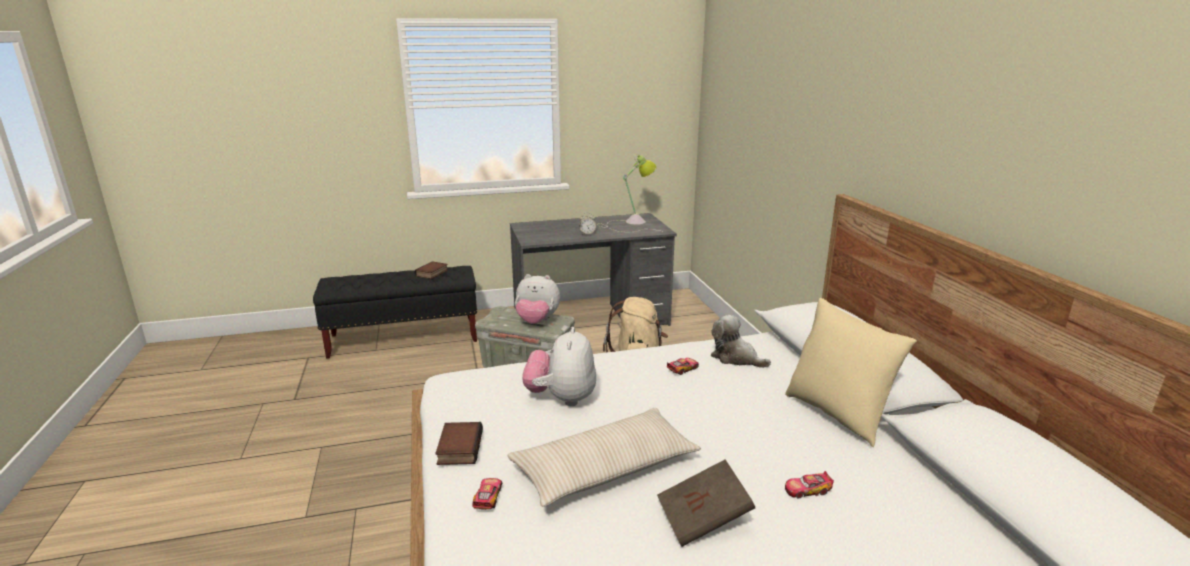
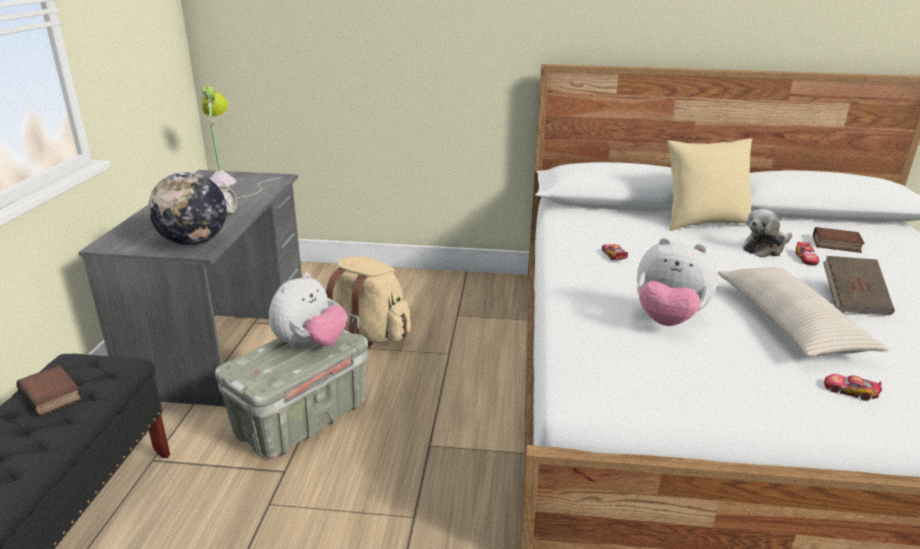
camera: 70 degrees left, 5 degrees up
(458, 447) = (761, 397): book -> book (835, 244)
(539, 237) = (194, 242): none -> globe
(735, 358) = (598, 231): plush toy -> plush toy (765, 248)

